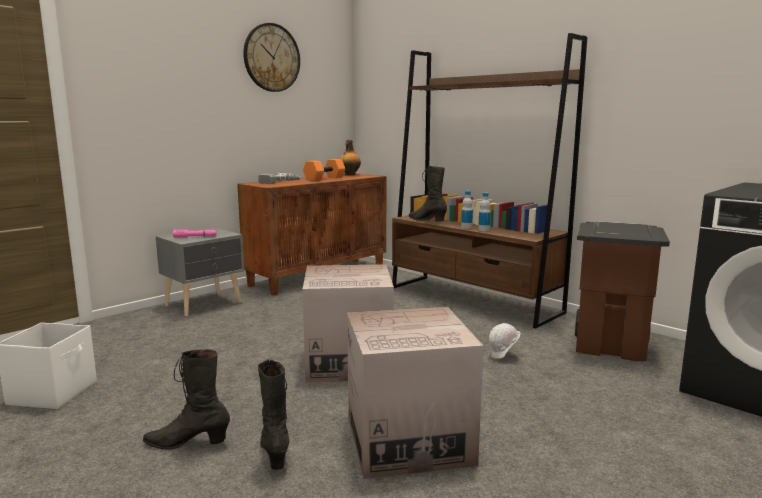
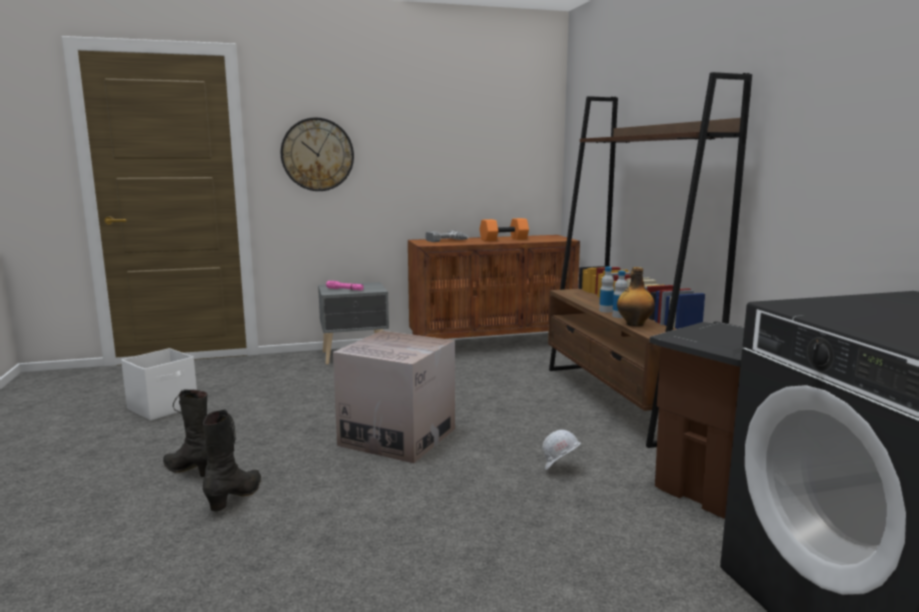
camera: 30 degrees right, 0 degrees up
(271, 58) = (455, 109): wall clock -> wall clock (317, 154)
(349, 174) = (544, 236): bottle -> bottle (634, 324)
(408, 440) = (346, 522): cardboard box -> none
(427, 221) = (579, 297): black boot -> none

